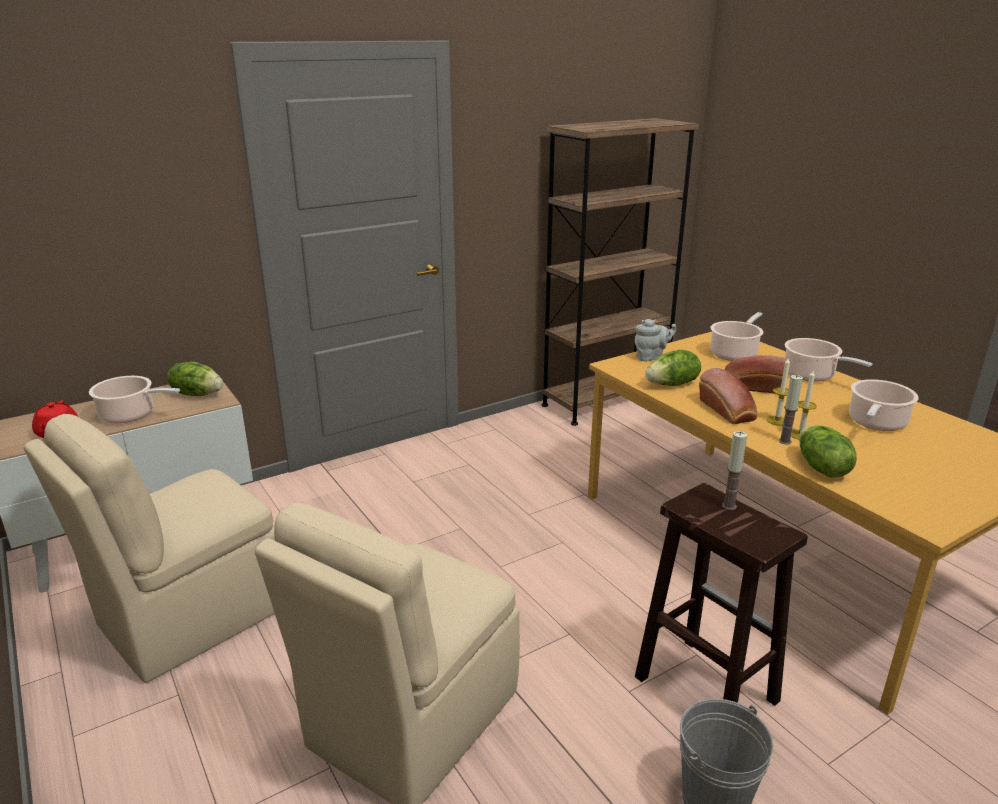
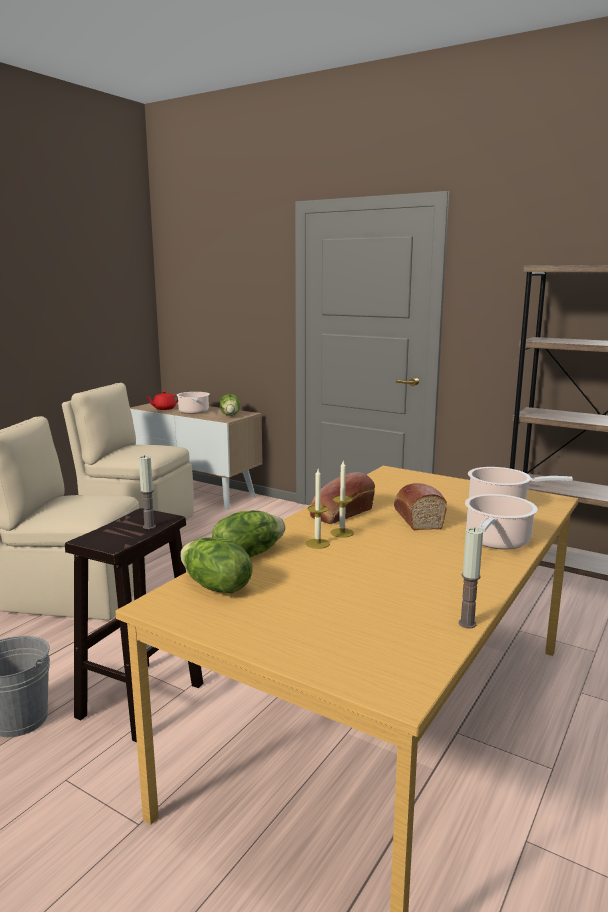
camera: 65 degrees right, 10 degrees down
(651, 357) = (431, 480): grey teapot -> none
(672, 384) = (376, 492): lettuce -> lettuce (215, 587)
(785, 441) = (294, 538): candle -> candle (467, 624)
(876, 423) = (394, 577): cooking pot -> none

